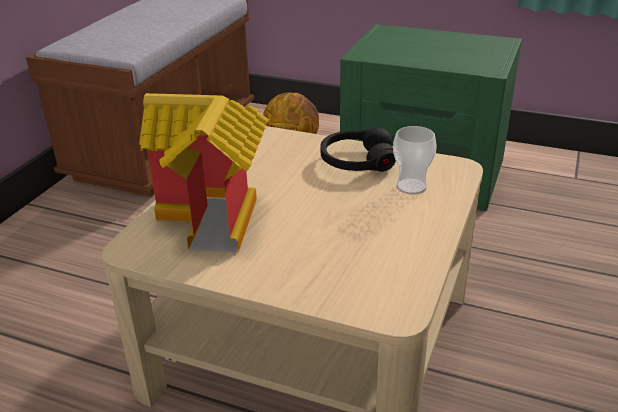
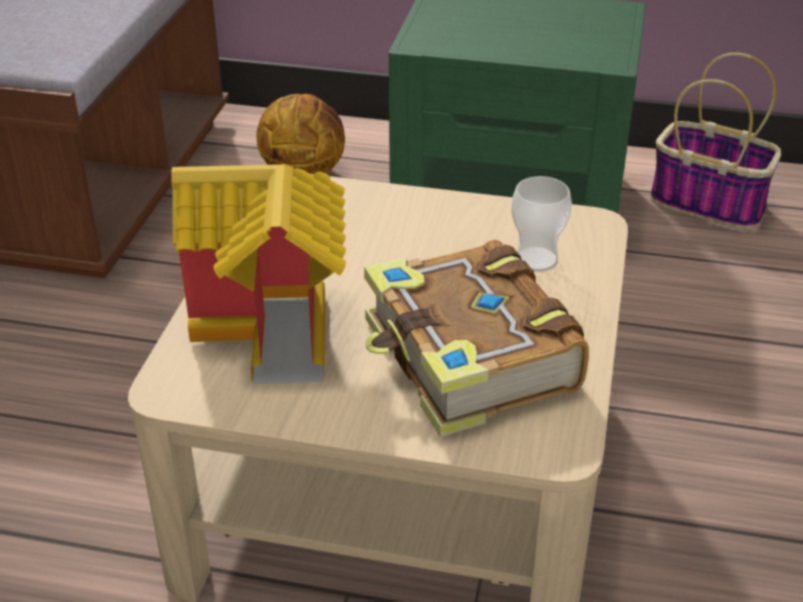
camera: 10 degrees left, 5 degrees up
(345, 247) = (468, 360): none -> book
(357, 161) = (451, 224): black headphones -> none
(562, 179) = (709, 203): none -> basket

